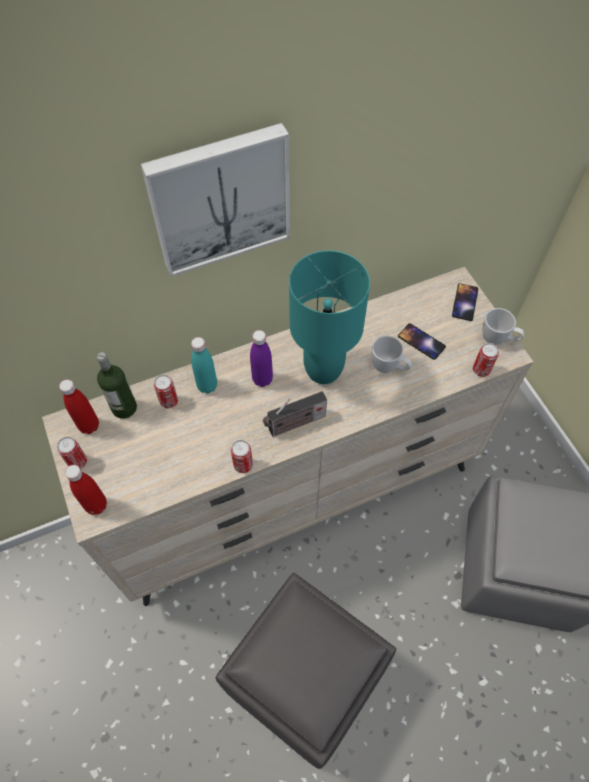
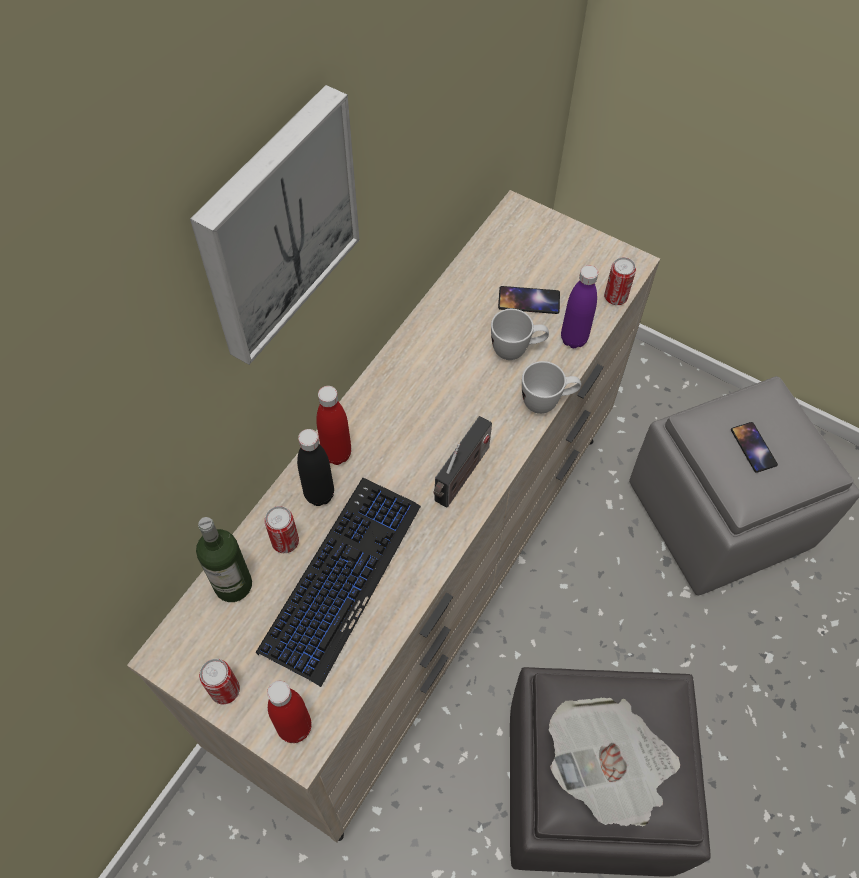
camera: 35 degrees left, 0 degrees up
(89, 426) = (204, 636): red bottle -> red bottle (337, 454)
(183, 440) = (341, 577): none -> keyboard
(207, 386) = (319, 494): turquoise bottle -> black bottle
(243, 465) = (438, 562): can -> none
(262, 379) = (381, 447): purple bottle -> purple bottle (573, 339)
(295, 664) = (609, 766): none -> newspaper
(323, 371) = (445, 396): turquoise table lamp -> none
(464, 302) = (541, 230): phone -> phone (753, 447)
(498, 340) = (607, 254): white mug -> white mug (547, 402)

